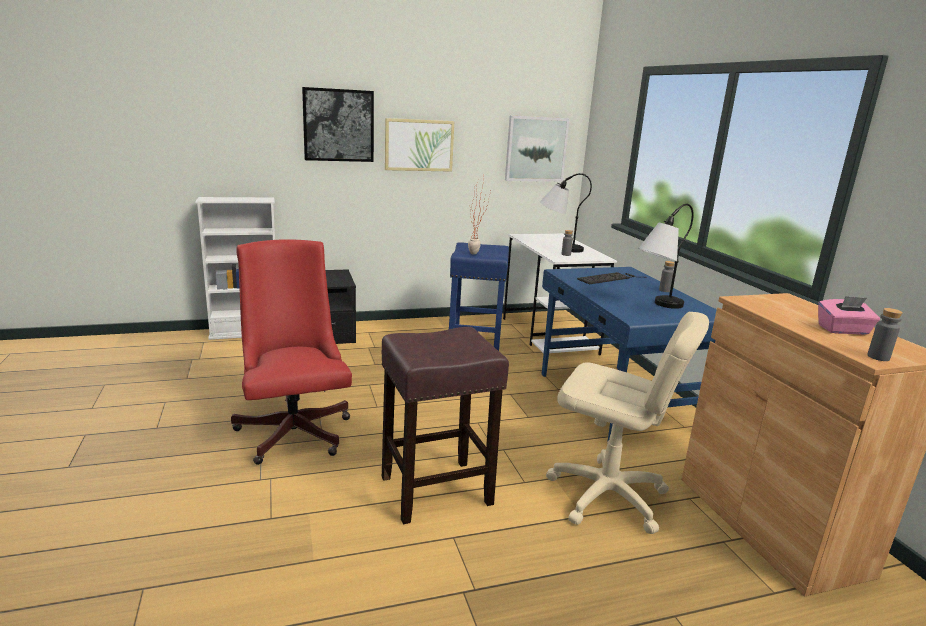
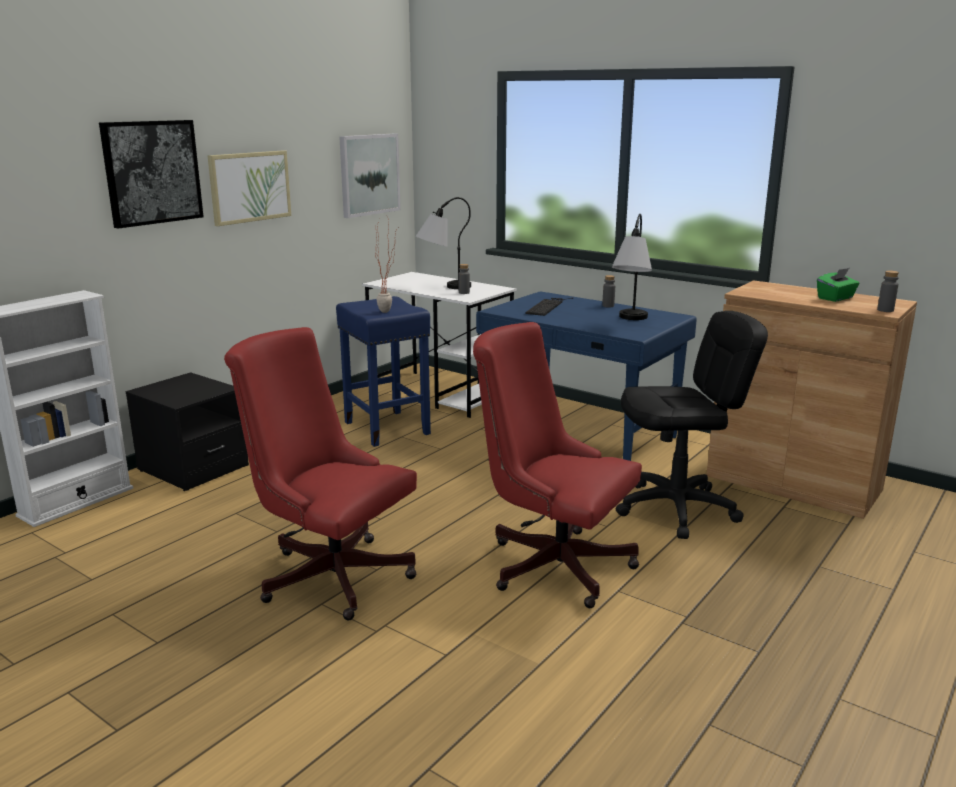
camera: 35 degrees left, 0 degrees up
(438, 490) = (551, 563): brown stool -> red office chair
(607, 496) = (677, 509): beige office chair -> black office chair
(843, 330) = (836, 298): pink tissue box -> green tissue box

